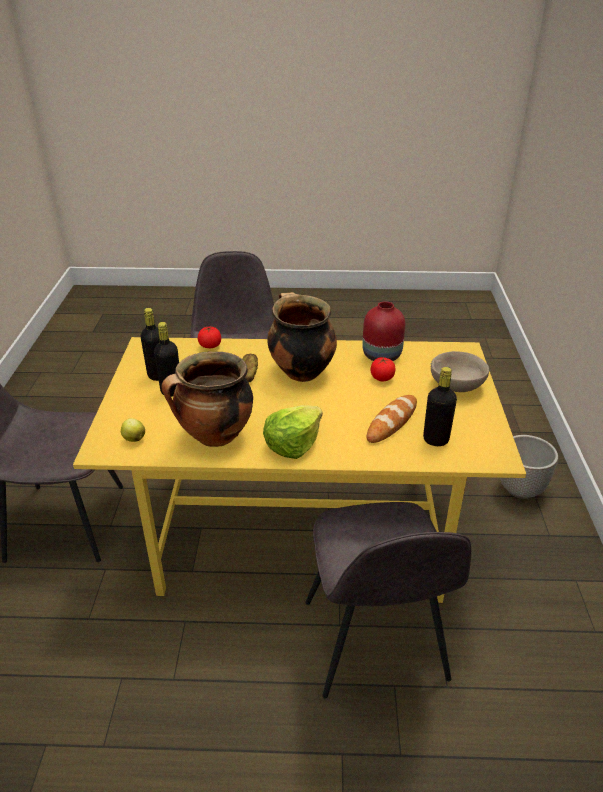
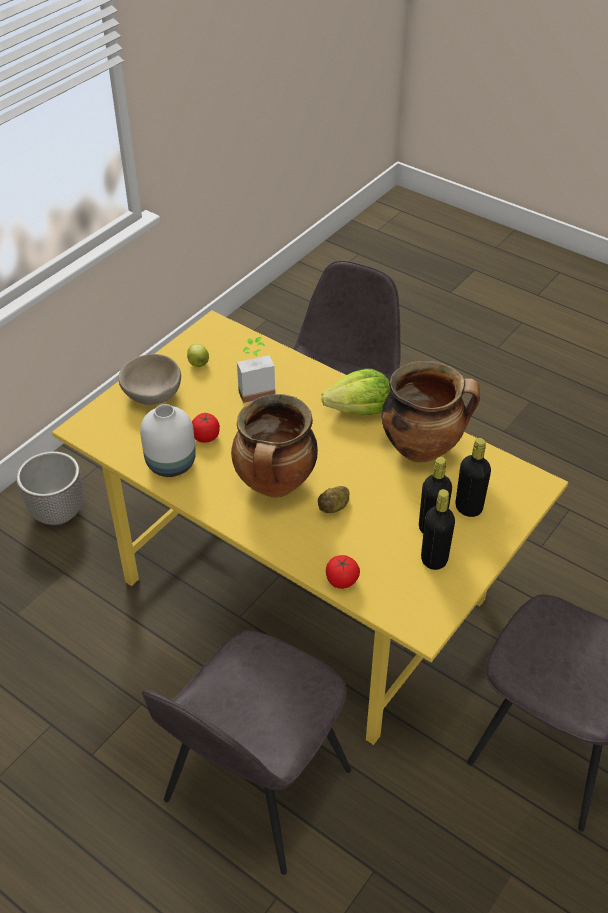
camera: 145 degrees left, 10 degrees up
(134, 439) = (500, 482): apple -> apple (198, 364)
(380, 355) = (171, 464): red vase -> white vase
(392, 422) = (254, 389): bread -> potted plant
(435, 440) = (240, 359): black bottle -> black bottle (468, 508)

